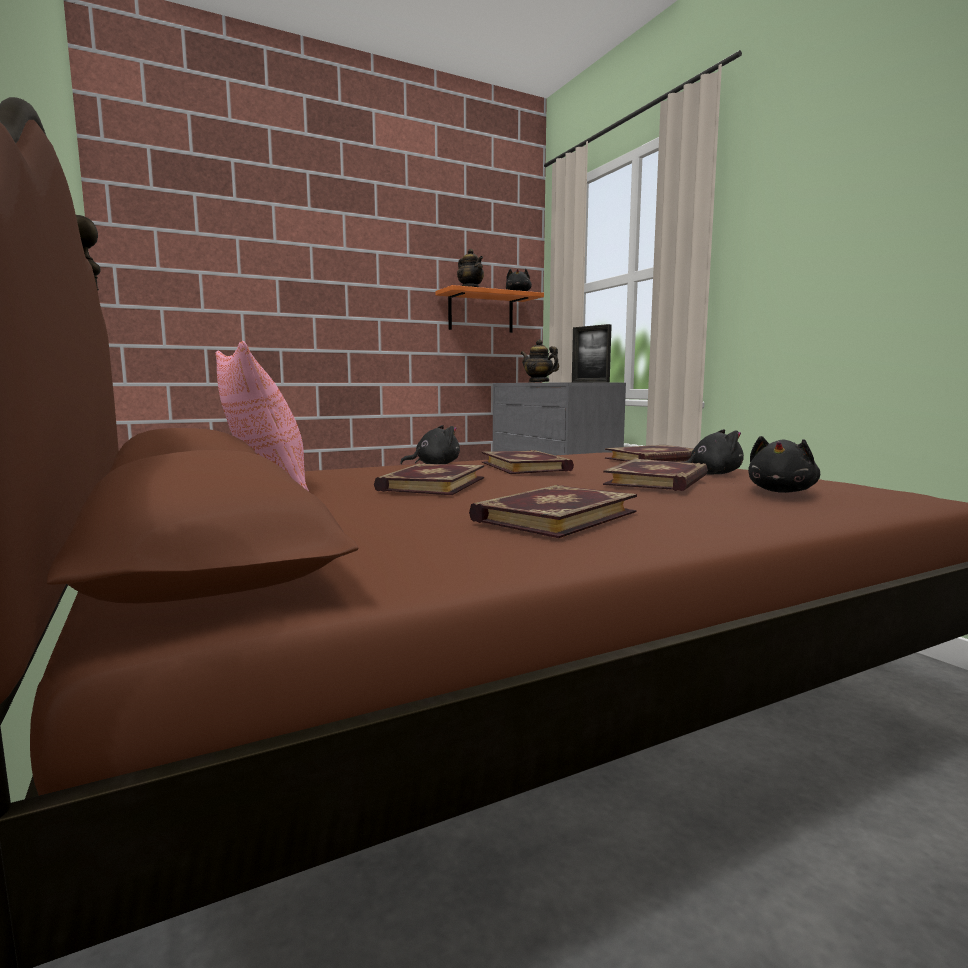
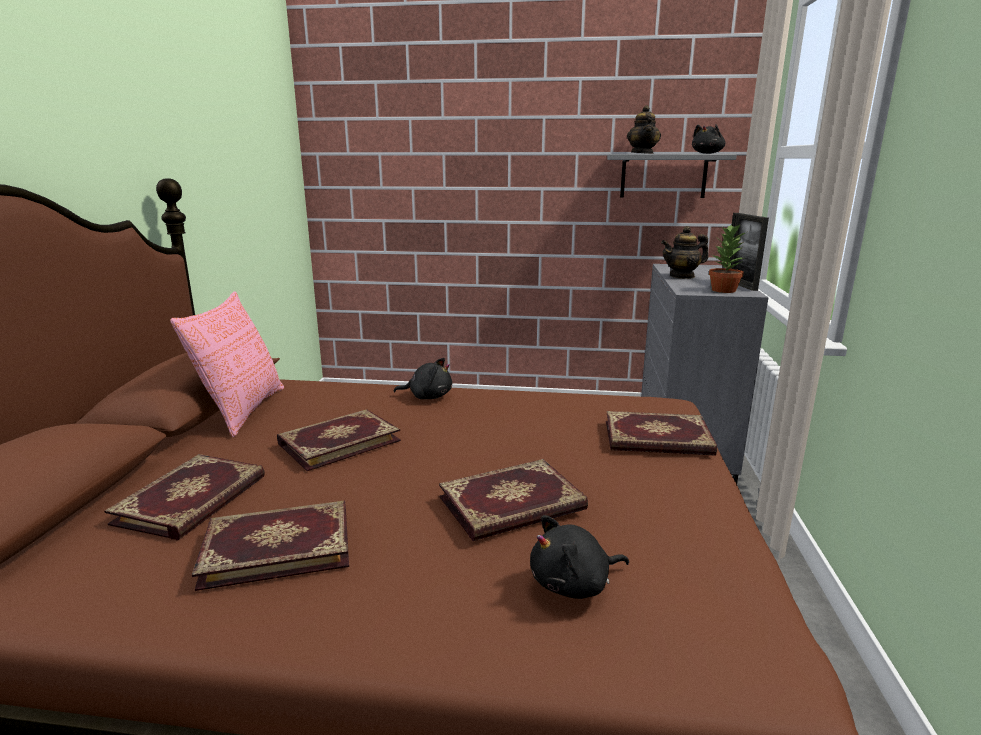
camera: 35 degrees right, 10 degrees up
(481, 312) = (663, 176): orange shelf -> grey shelf
(526, 466) = (484, 424): book -> book (193, 500)
(538, 382) = (682, 276): teapot -> teapot turned 90 degrees counterclockwise
(590, 382) = (723, 290): none -> potted plant
(711, 474) = (634, 499): black plush toy -> none

